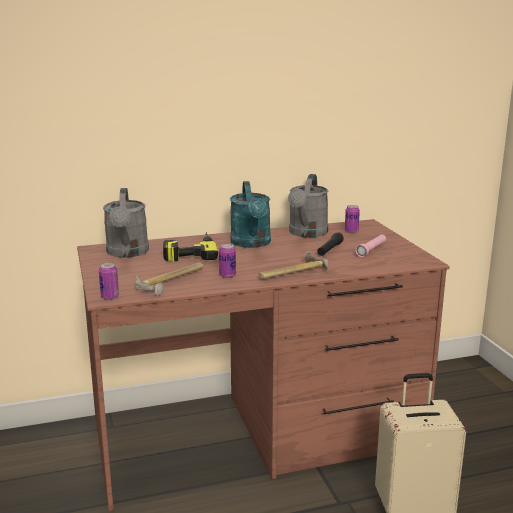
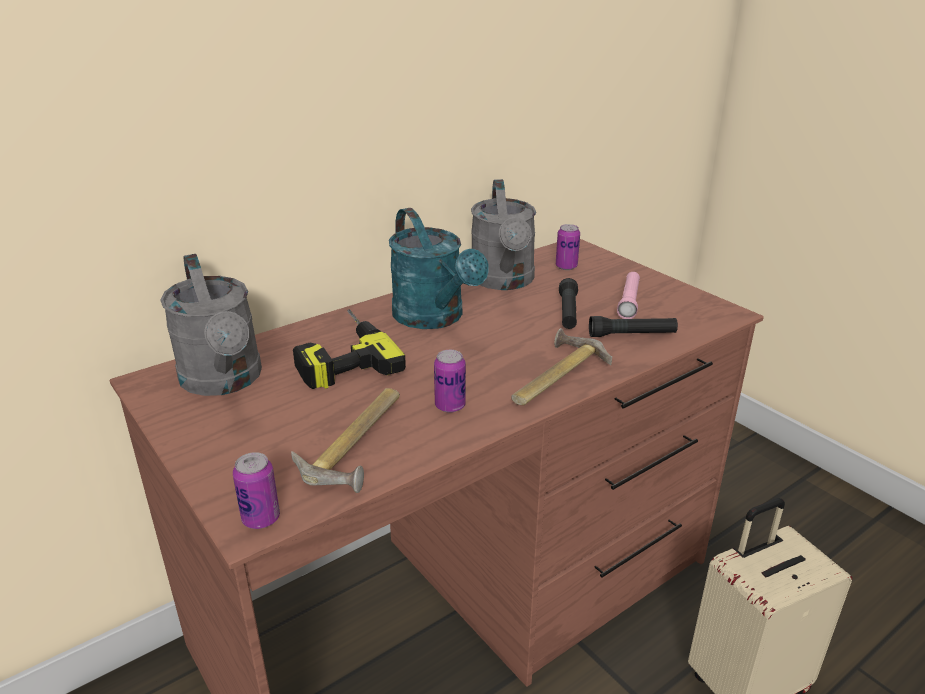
camera: 20 degrees left, 10 degrees up
(356, 263) = (632, 335): none -> black flashlight

